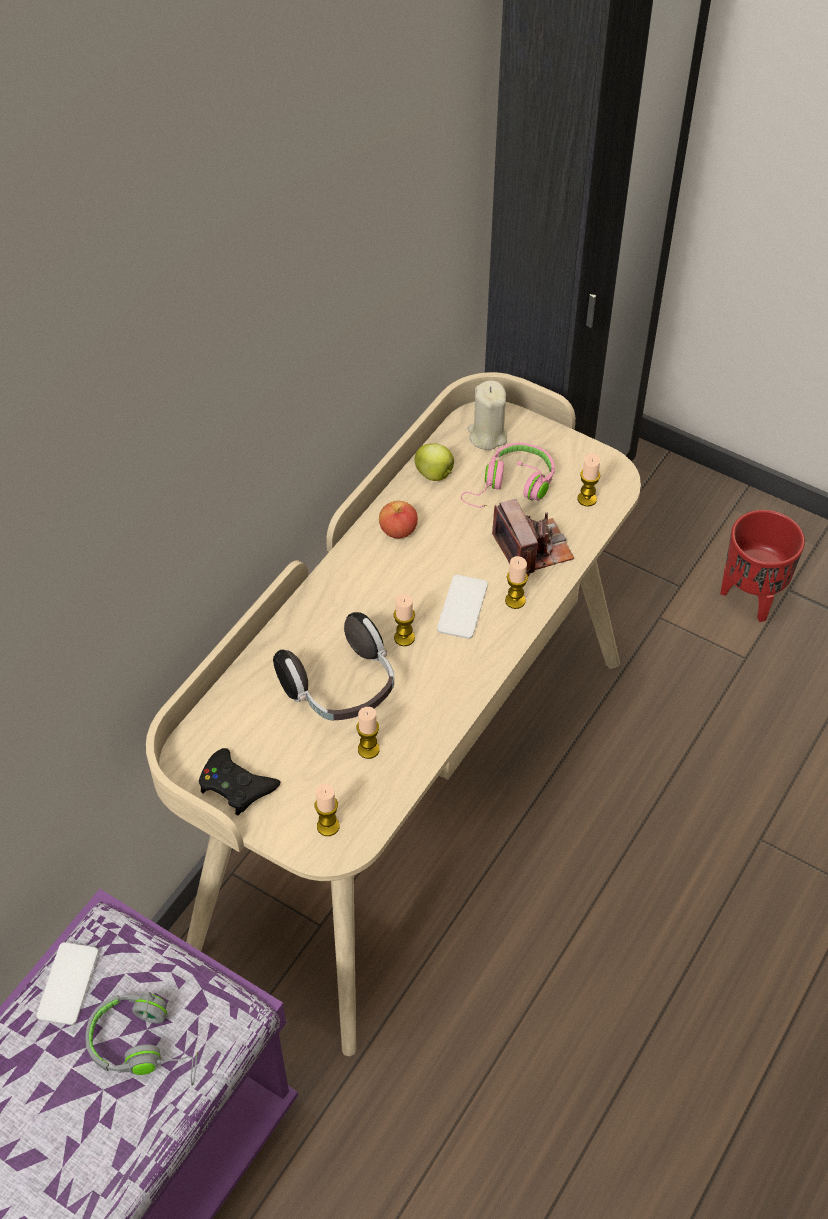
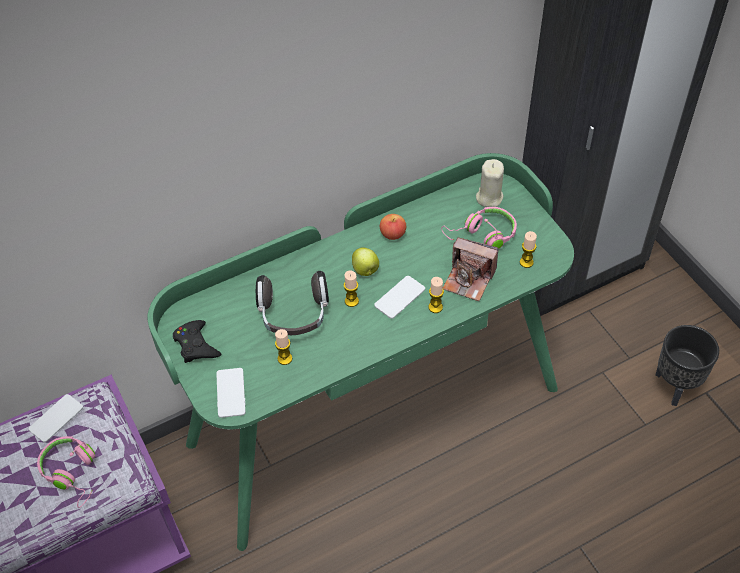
camera: 30 degrees right, 0 degrees up
(145, 1045) = (72, 473): grey headphones -> pink headphones
(328, 826) = (231, 393): candle -> phone
(412, 794) = (372, 413): beige desk -> green desk
(435, 475) = (439, 209): apple -> apple (365, 271)
(532, 548) = (469, 279): camera -> camera turned 105 degrees clockwise
(752, 597) = (676, 386): red planter -> black planter

